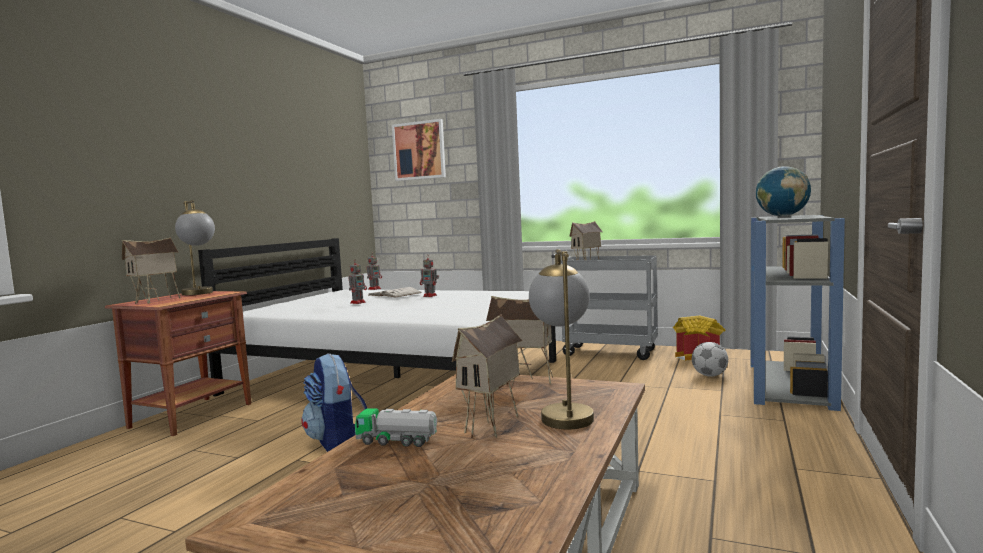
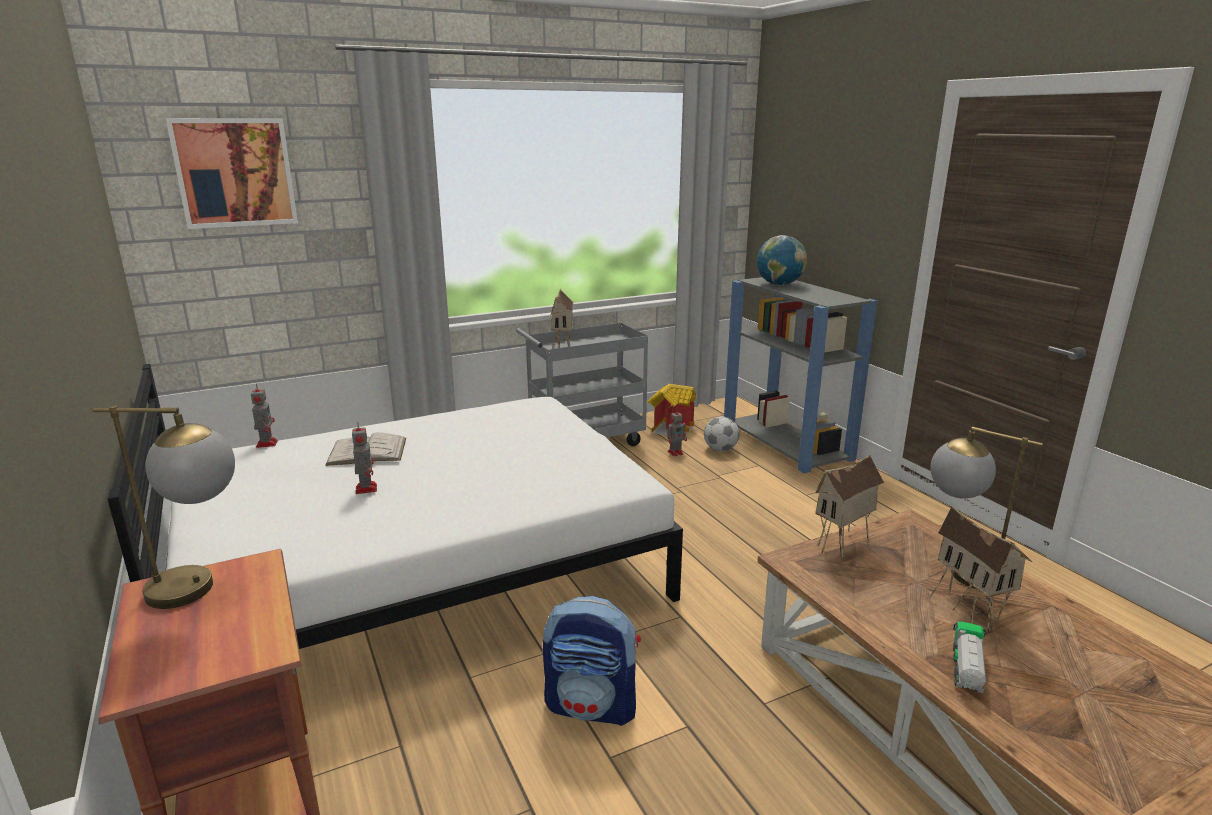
camera: 50 degrees left, 15 degrees up
(156, 301) = (198, 649): toy house -> none
(397, 441) = (966, 670): toy truck -> toy truck turned 150 degrees clockwise
(430, 296) = (432, 441): toy robot -> toy robot (676, 452)

